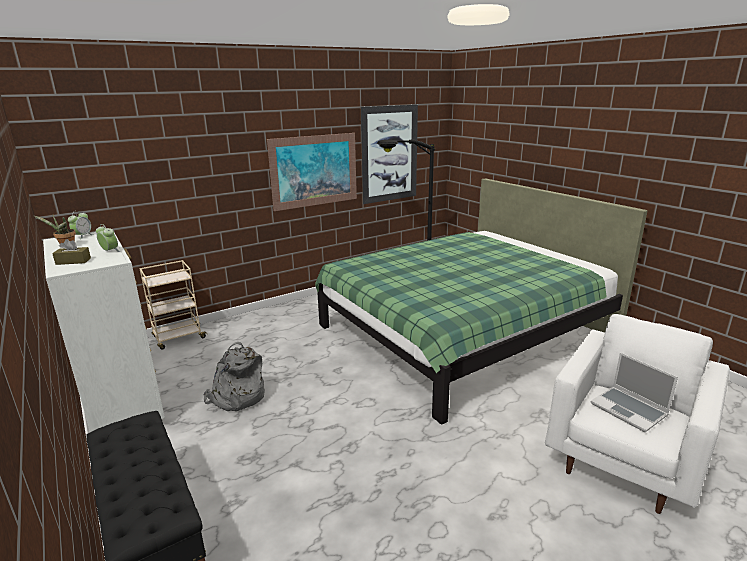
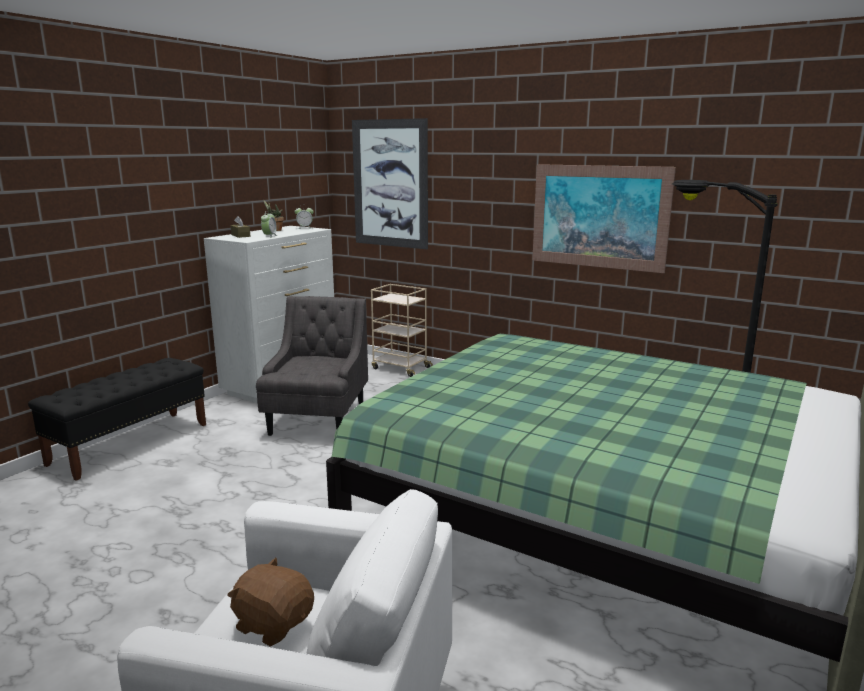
camera: 65 degrees right, 5 degrees down
(237, 397) = (318, 420): grey backpack -> grey armchair
(389, 154) = (747, 211): picture -> picture (390, 184)
(629, 410) = (273, 623): laptop -> brown plush toy

